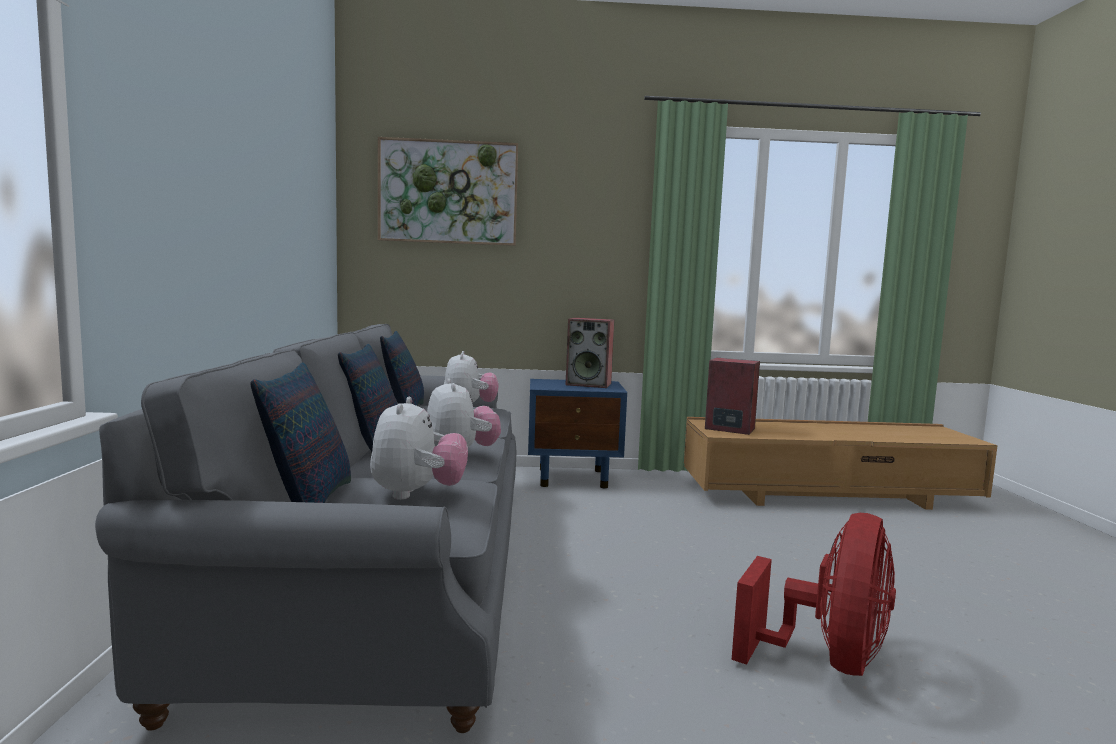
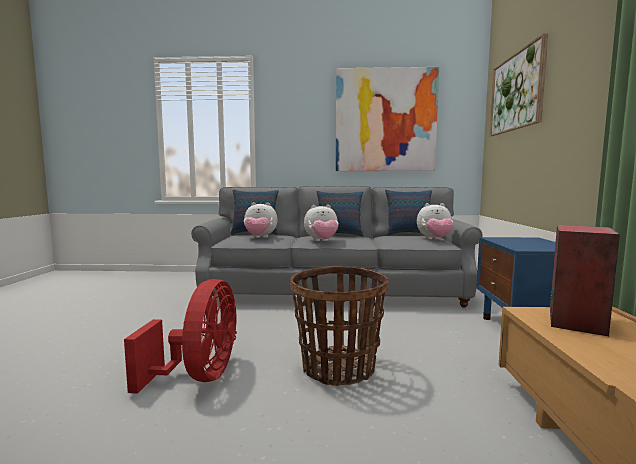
camera: 95 degrees right, 0 degrees up
(274, 182) = (385, 120): none -> picture
(589, 384) = (540, 245): speaker -> none
(728, 566) = (338, 368): none -> basket
(827, 660) = (200, 376): red fan -> red fan turned 120 degrees counterclockwise

